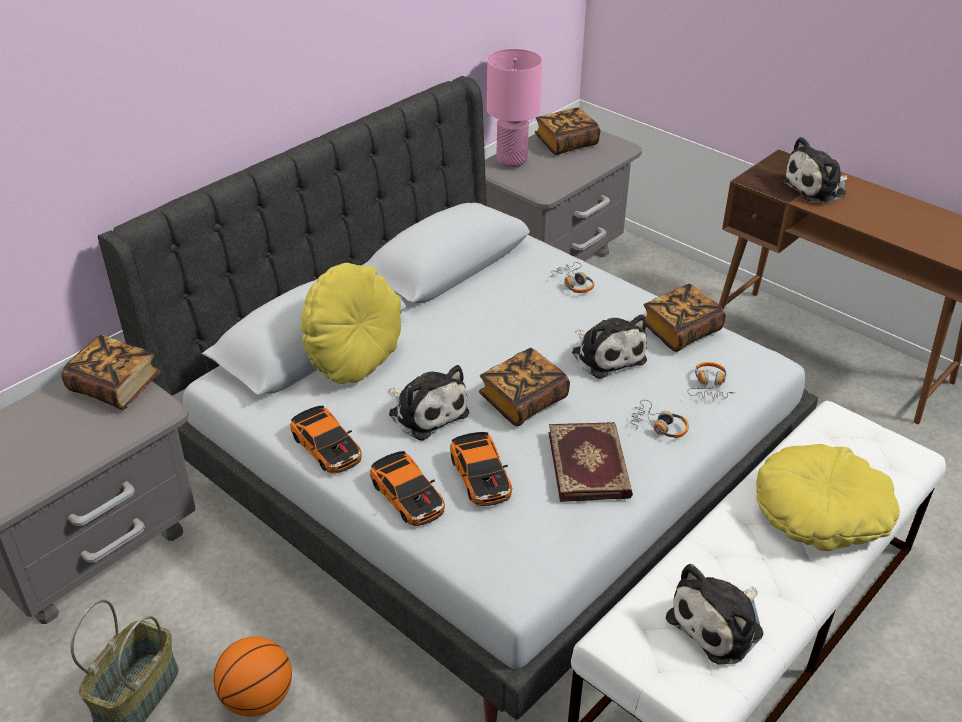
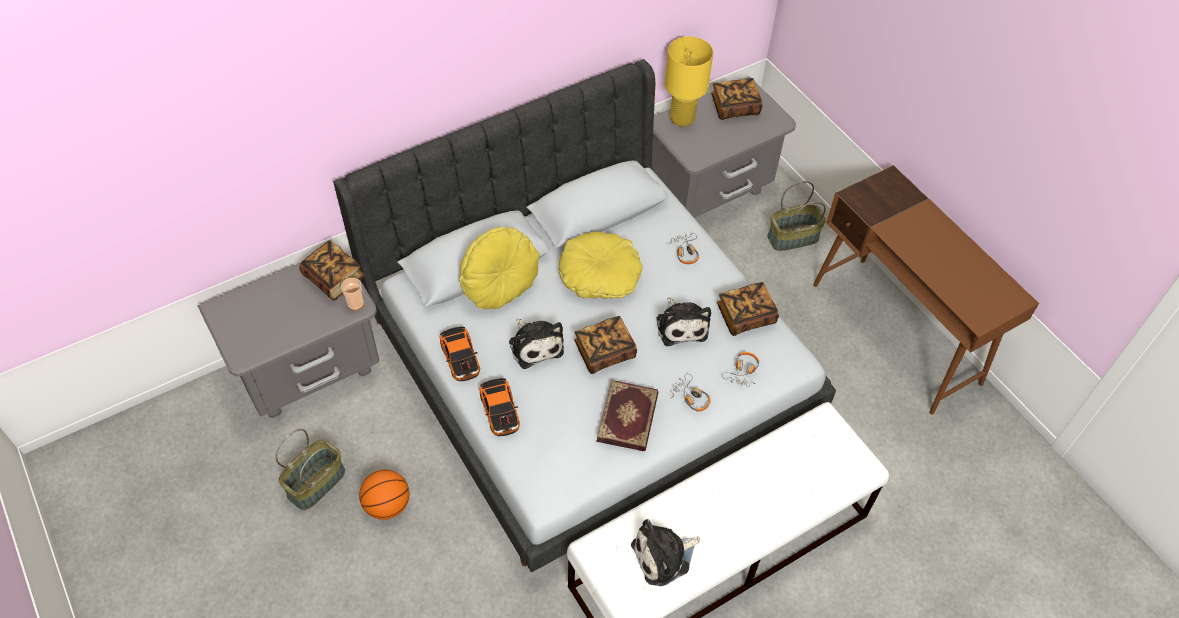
camera: 15 degrees right, 15 degrees up
(156, 408) = (355, 304): none -> cup
(482, 476) = (552, 408): toy car -> none
(512, 163) = (682, 120): pink table lamp -> yellow table lamp
(666, 288) = (792, 238): none -> basket
(816, 188) = (901, 216): plush toy -> none
(819, 509) = (773, 491): yellow pillow -> yellow pillow (600, 273)

